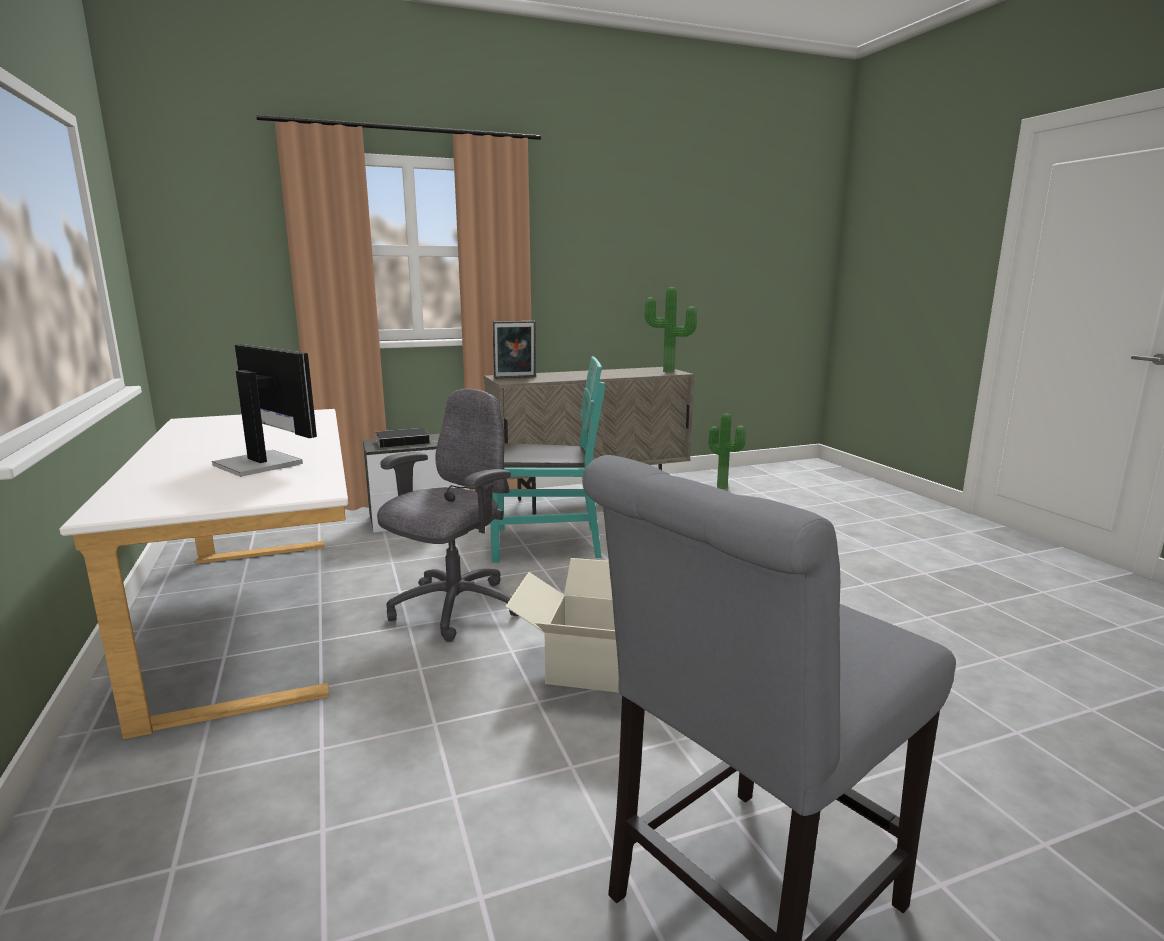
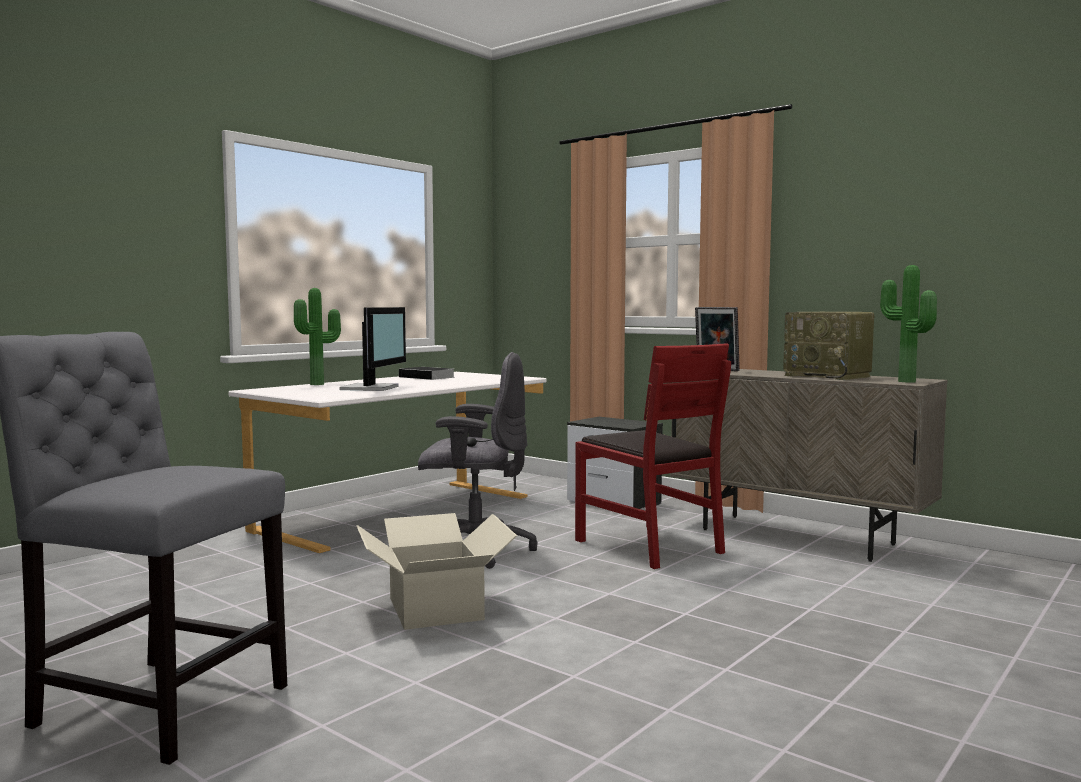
camera: 60 degrees right, 10 degrees down
(404, 441) = (614, 422): book -> book (428, 377)
(545, 543) = (649, 546): turquoise chair -> red chair
(611, 373) = (829, 376): none -> radio
(723, 487) = (1013, 579): potted plant -> potted plant (319, 384)

